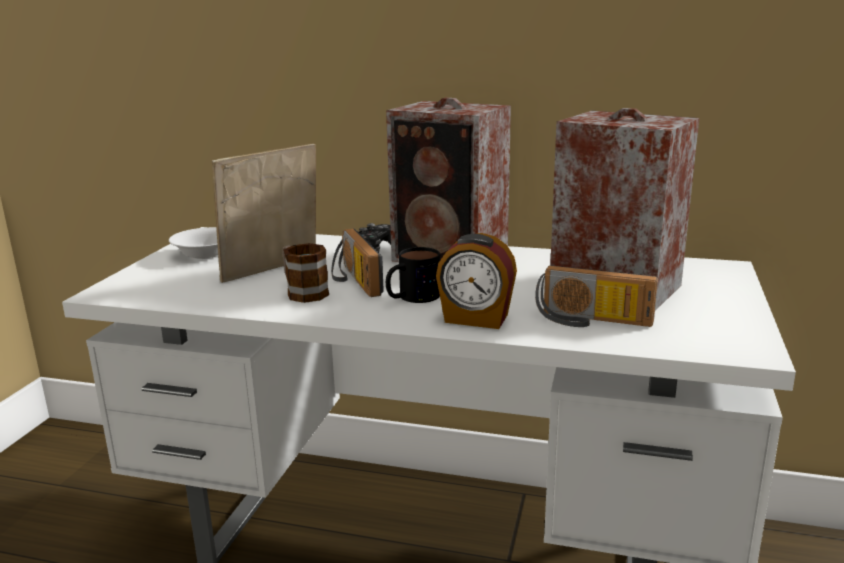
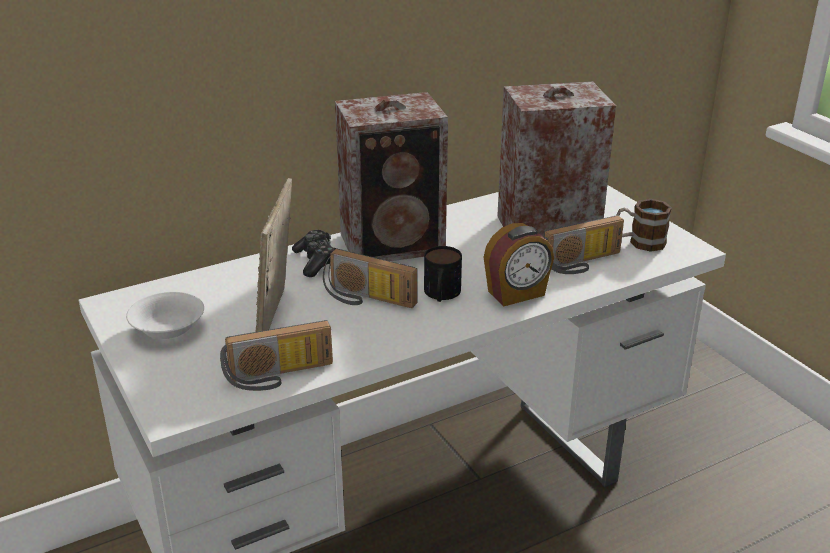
camera: 45 degrees left, 10 degrees up
(197, 299) = (279, 376): none -> radio
(303, 292) = (350, 327): mug -> mug (640, 242)

